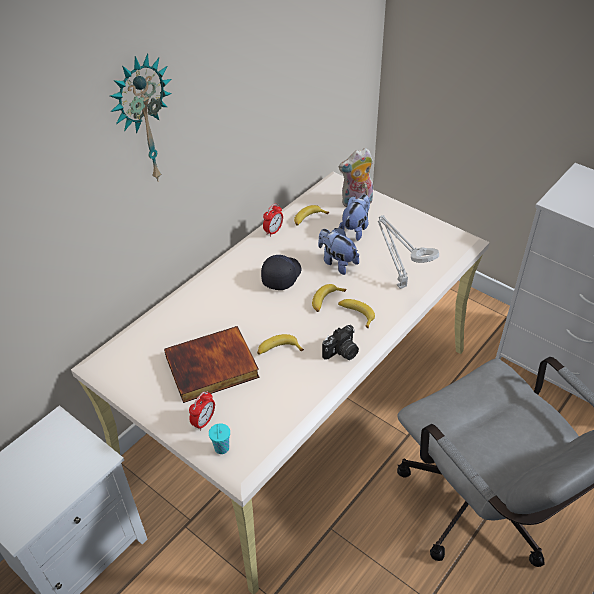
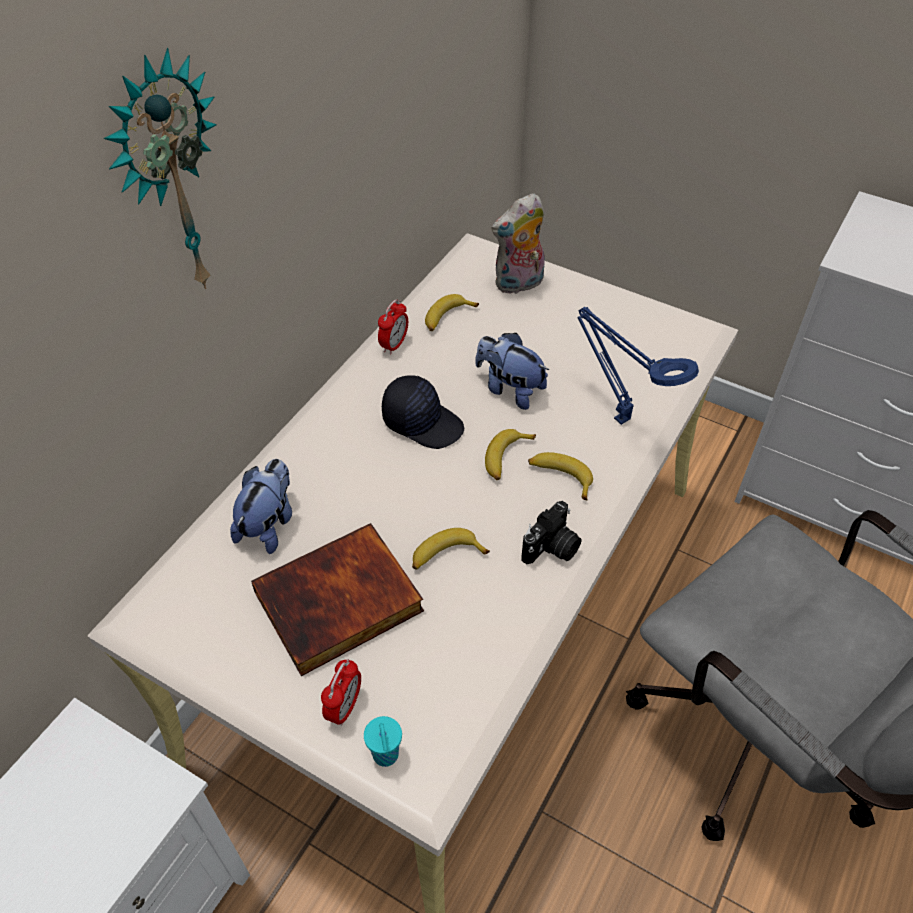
camera: 10 degrees left, 5 degrees up
(281, 276) = (423, 422): black cap -> black cap turned 105 degrees clockwise
(355, 229) = (526, 329): plush toy -> plush toy (269, 524)
(399, 284) = (618, 417): grey table lamp -> blue table lamp

